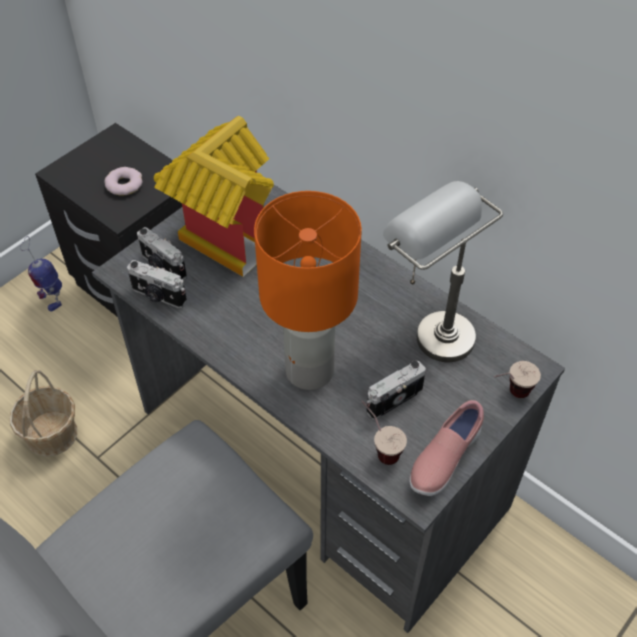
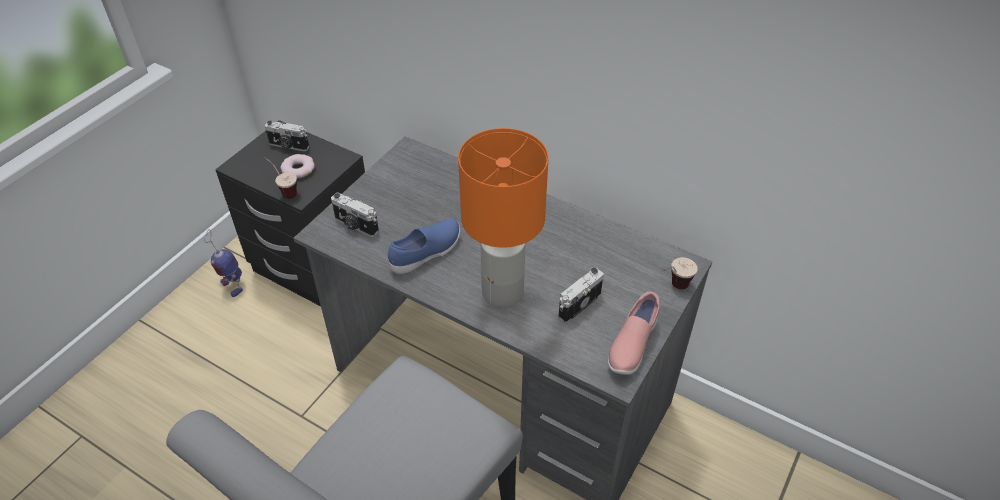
camera: 10 degrees left, 5 degrees down
(52, 434) = (255, 401): basket -> none
(158, 296) = (357, 250): camera -> camera (288, 146)
(223, 232) = (402, 192): toy house -> none
(234, 312) = (426, 253): none -> blue shoe
(379, 447) = (576, 344): cup -> cup (284, 191)
(429, 327) = (594, 244): grey table lamp -> none

